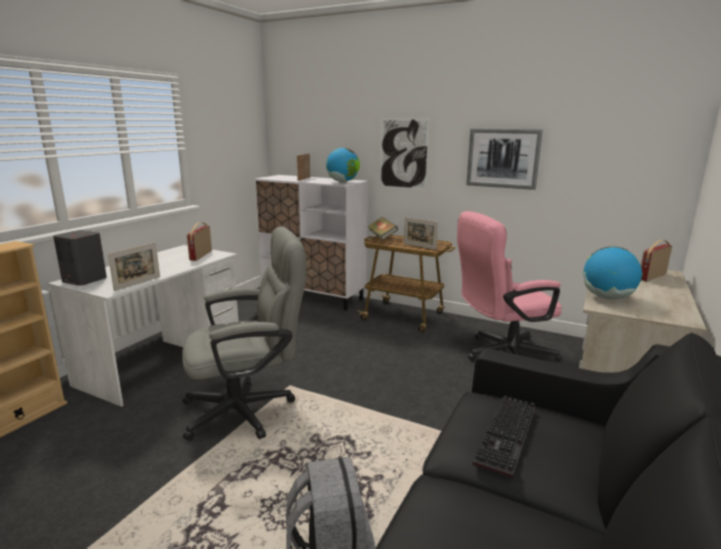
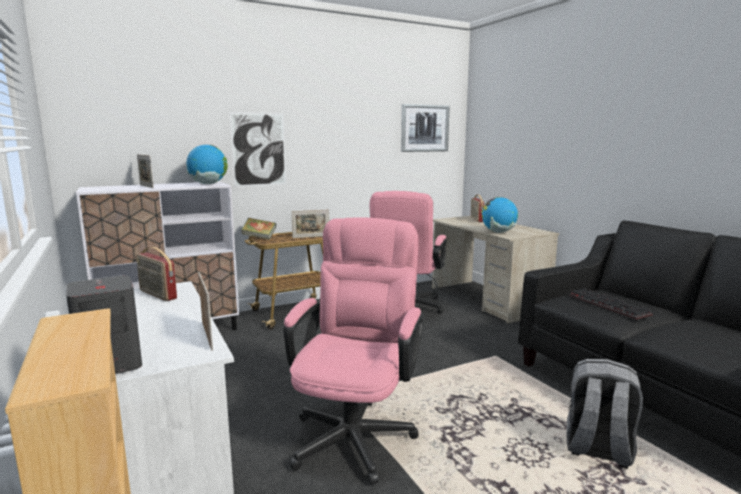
camera: 55 degrees left, 5 degrees down
(249, 409) = (356, 431): grey office chair -> pink office chair
(503, 158) = (350, 149): picture -> picture (424, 128)

